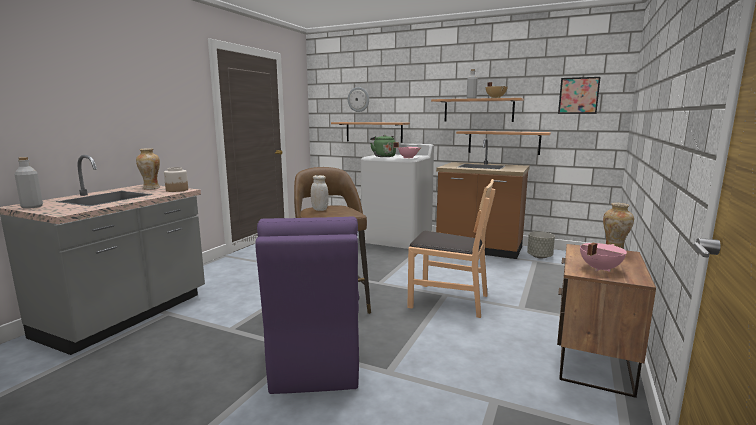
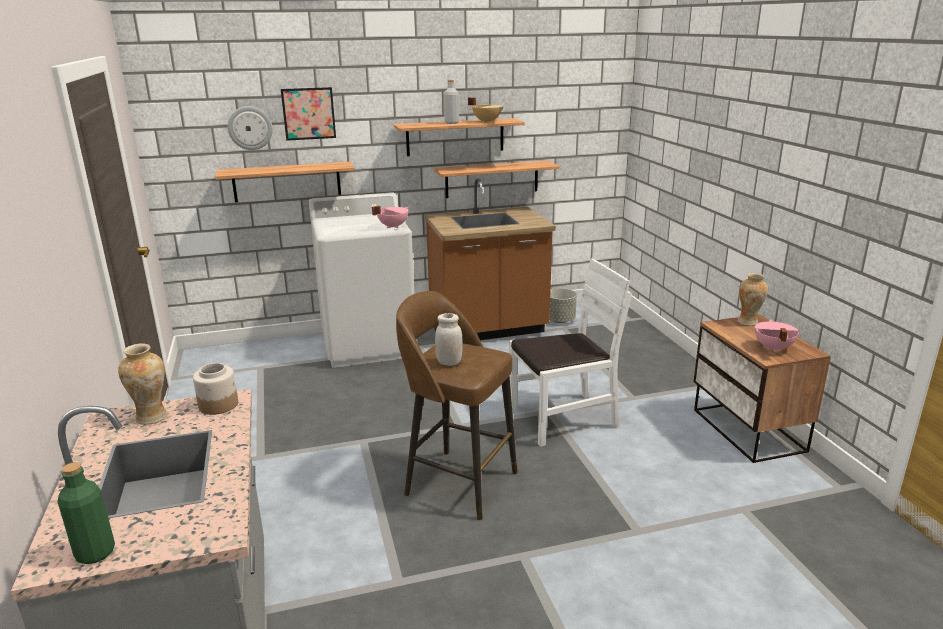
camera: 40 degrees left, 10 degrees up
(32, 207) = (95, 553): grey bottle -> green bottle
(315, 362) = (563, 562): purple chair -> none
(383, 156) = (347, 228): green kettle -> none
(448, 300) = (563, 418): brown chair -> white chair
(578, 95) = (576, 112): picture -> picture (308, 113)

